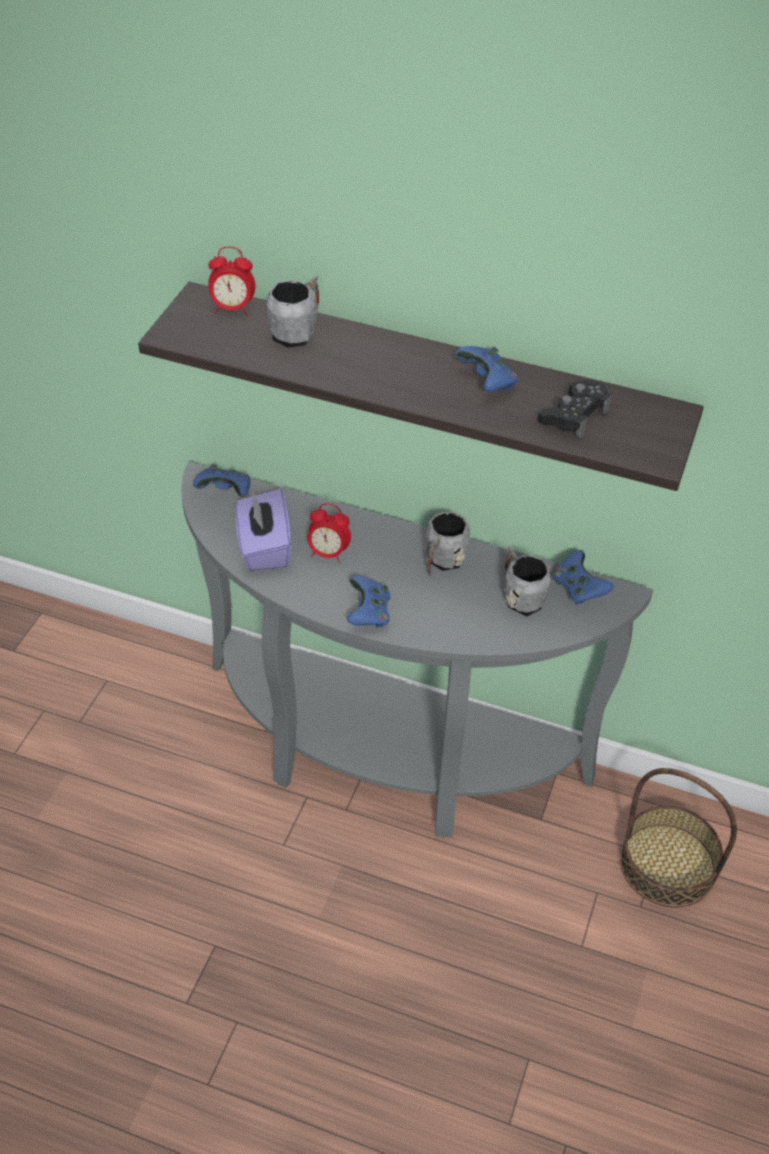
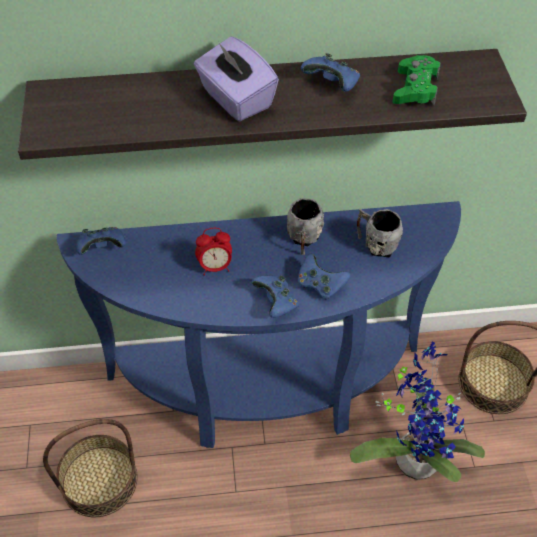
camera: 25 degrees left, 5 degrees up
(145, 768) = (99, 481): none -> basket
(232, 309) = (82, 92): alarm clock -> none
(264, 548) = (162, 282): purple tissue box -> purple tissue box (235, 99)
(297, 333) = (152, 95): grey mug -> none
(381, 758) = (267, 394): grey console table -> blue console table
(513, 901) = (413, 456): none -> potted plant
(574, 415) = (415, 88): black game controller -> green game controller
(578, 589) = (410, 221): blue game controller -> blue game controller (320, 285)

